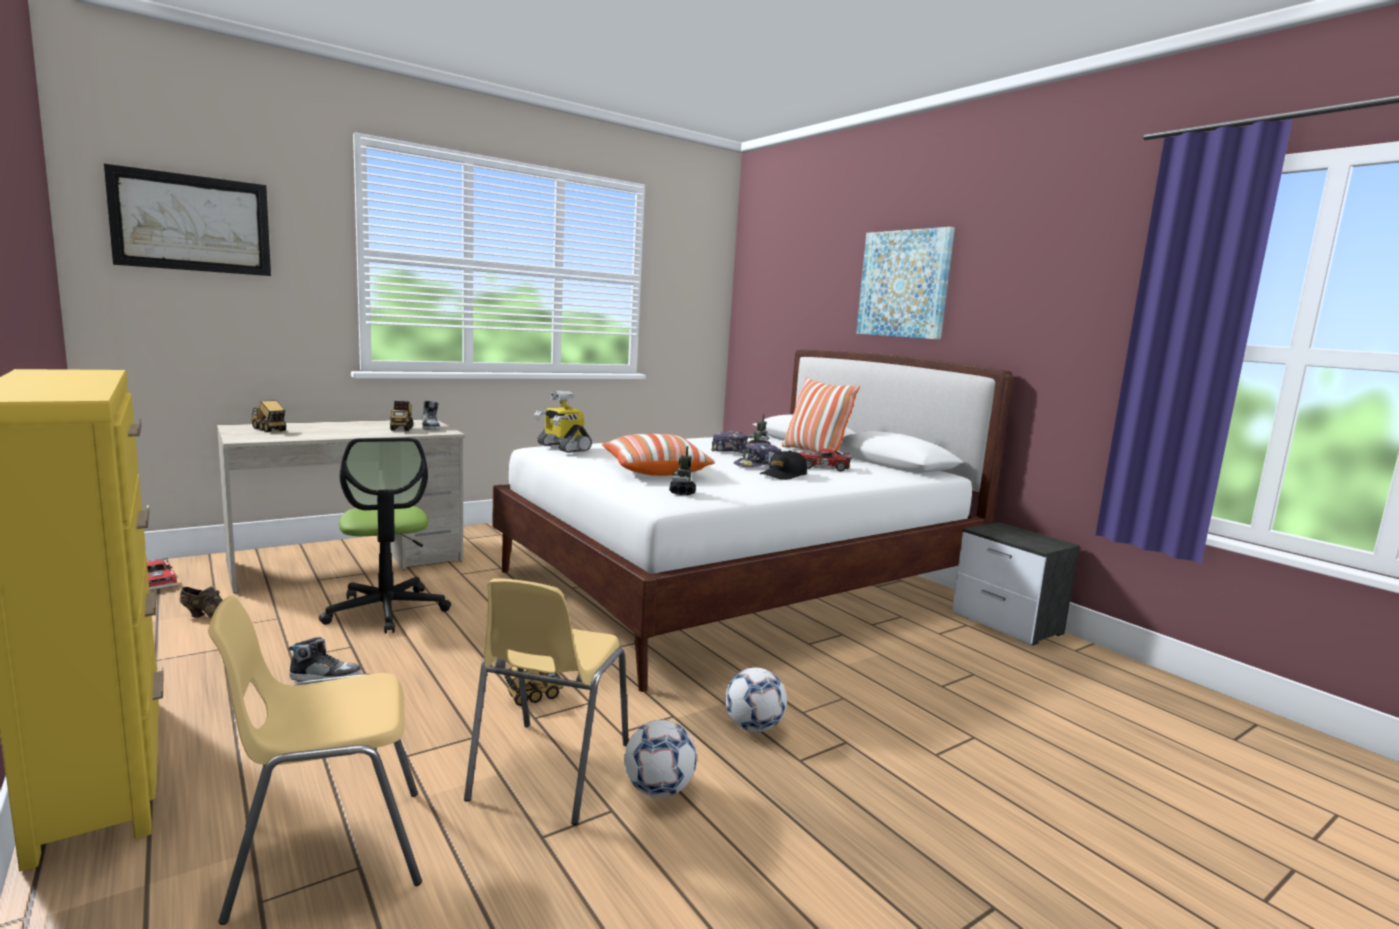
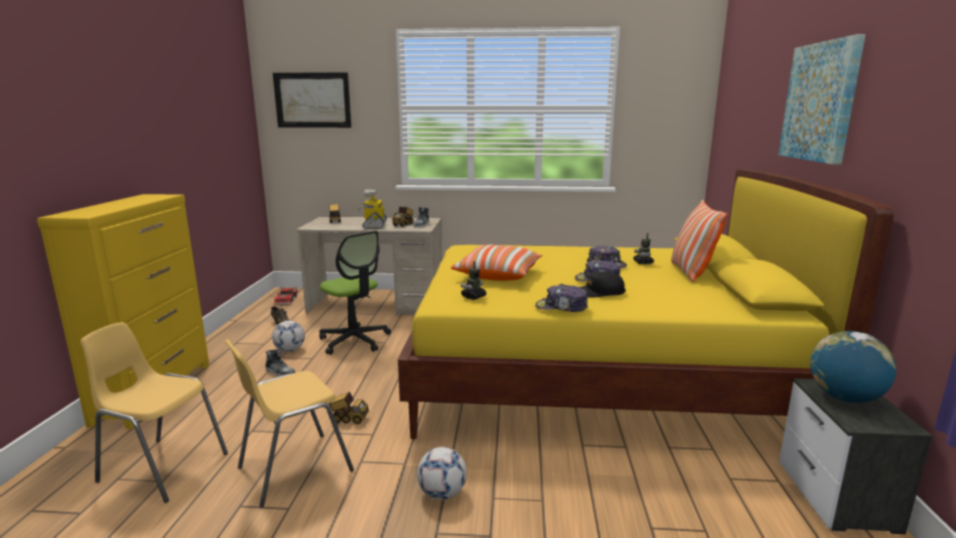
camera: 40 degrees right, 5 degrees up
(387, 610) = (354, 340): office chair -> office chair turned 60 degrees counterclockwise
(562, 447) = (474, 247): toy robot -> toy robot (374, 225)
(658, 790) = (327, 508): football -> football (290, 350)
(737, 585) = (595, 378): white bed -> yellow bed
(783, 490) = (561, 307): none -> cap
(822, 467) = (659, 290): toy car -> none
(1009, 534) = (844, 398): none -> globe

